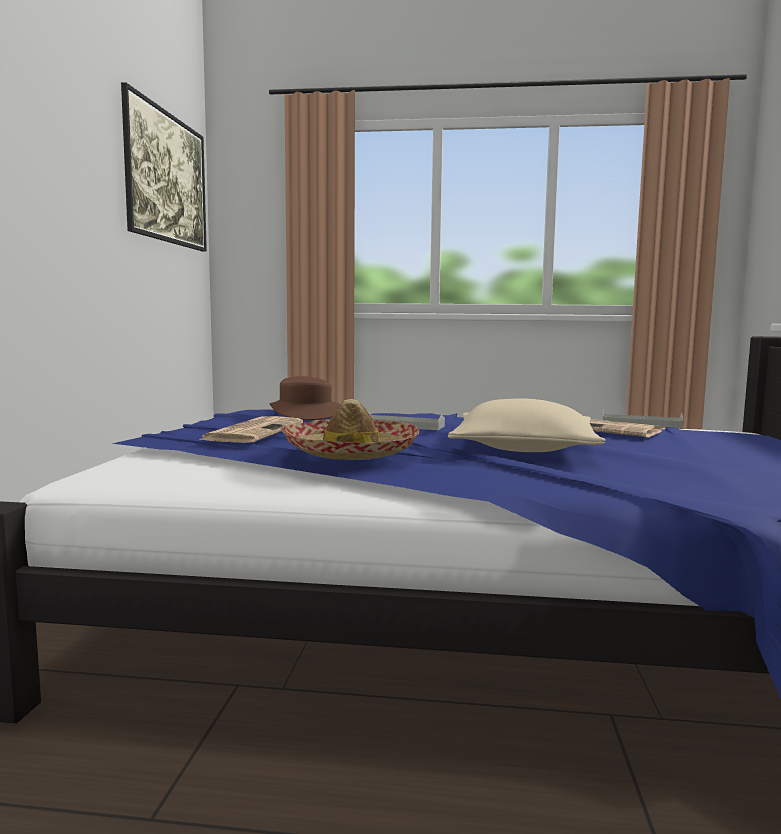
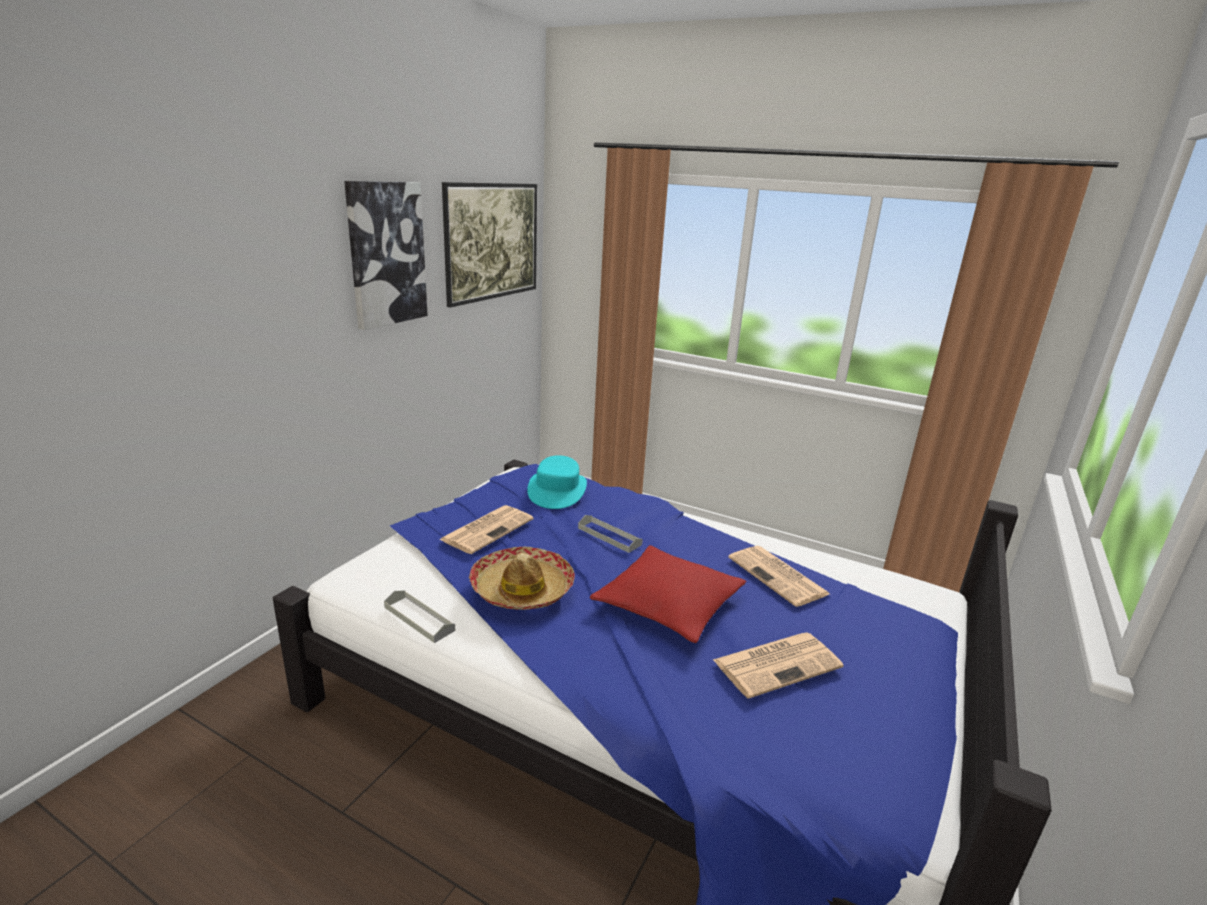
camera: 20 degrees right, 15 degrees up
(68, 132) = (386, 254): none -> picture
(305, 413) = (557, 490): brown hat -> turquoise hat
(524, 449) = (668, 604): beige pillow -> red pillow
(641, 424) = (836, 567): grey tray -> grey tray (419, 619)
(688, 457) = (778, 663): none -> newspaper

